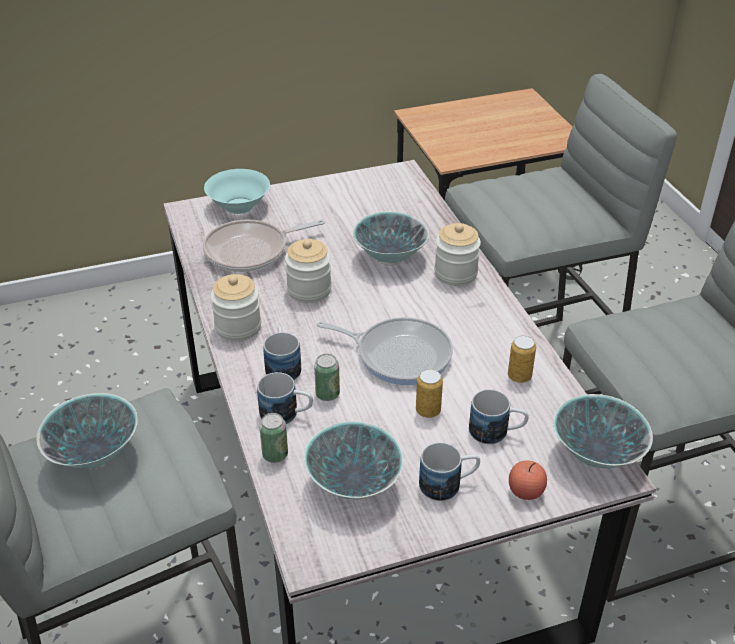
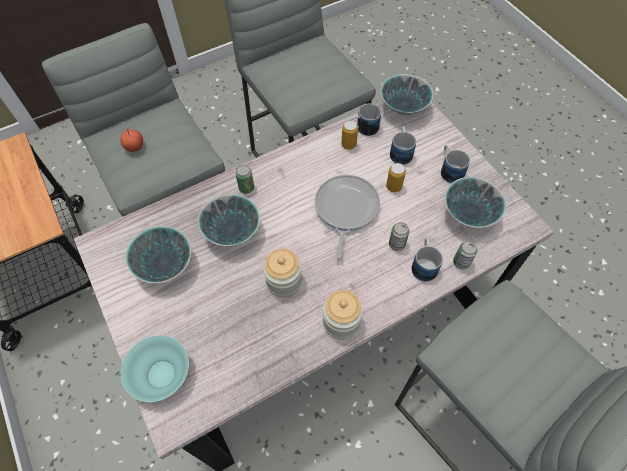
camera: 100 degrees left, 20 degrees up
(96, 456) = (518, 369): bowl -> bowl (164, 265)
(251, 251) = (236, 341): frying pan -> none
(282, 366) = (377, 279): mug -> mug (363, 129)
(455, 273) = (246, 188): jar -> can
(525, 491) = (440, 136): apple -> apple (134, 147)

